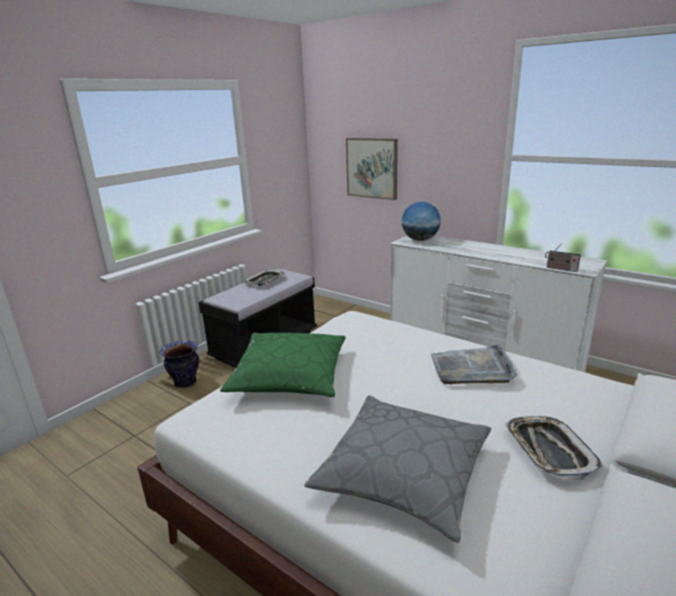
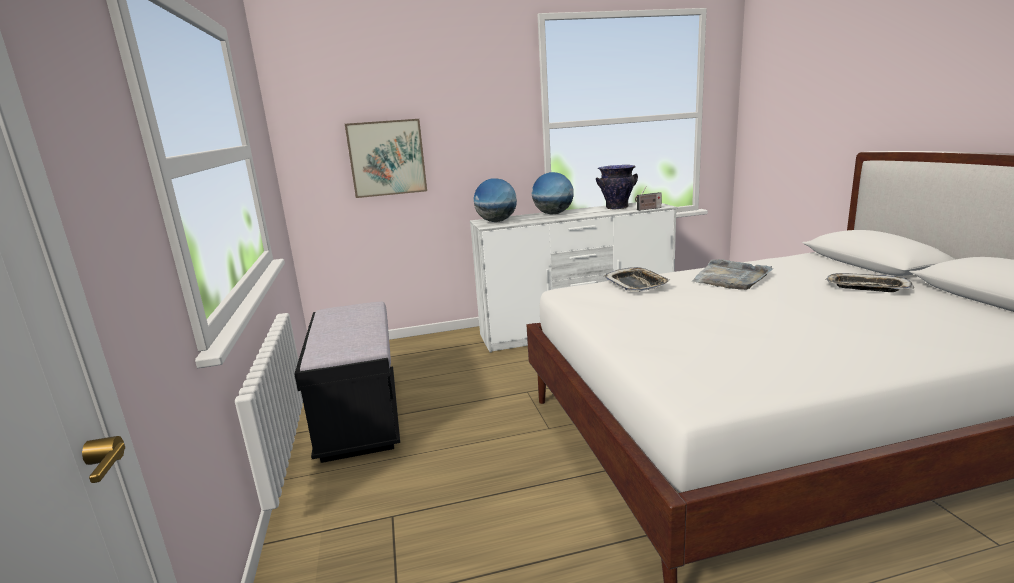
camera: 50 degrees left, 5 degrees down
(186, 382) = (335, 505): vase -> vase (616, 207)
(265, 281) = (341, 321): tray -> tray (636, 284)
(290, 375) = (658, 336): green pillow -> none
(404, 473) = (871, 329): grey pillow -> none
(475, 246) = (553, 214): none -> globe

